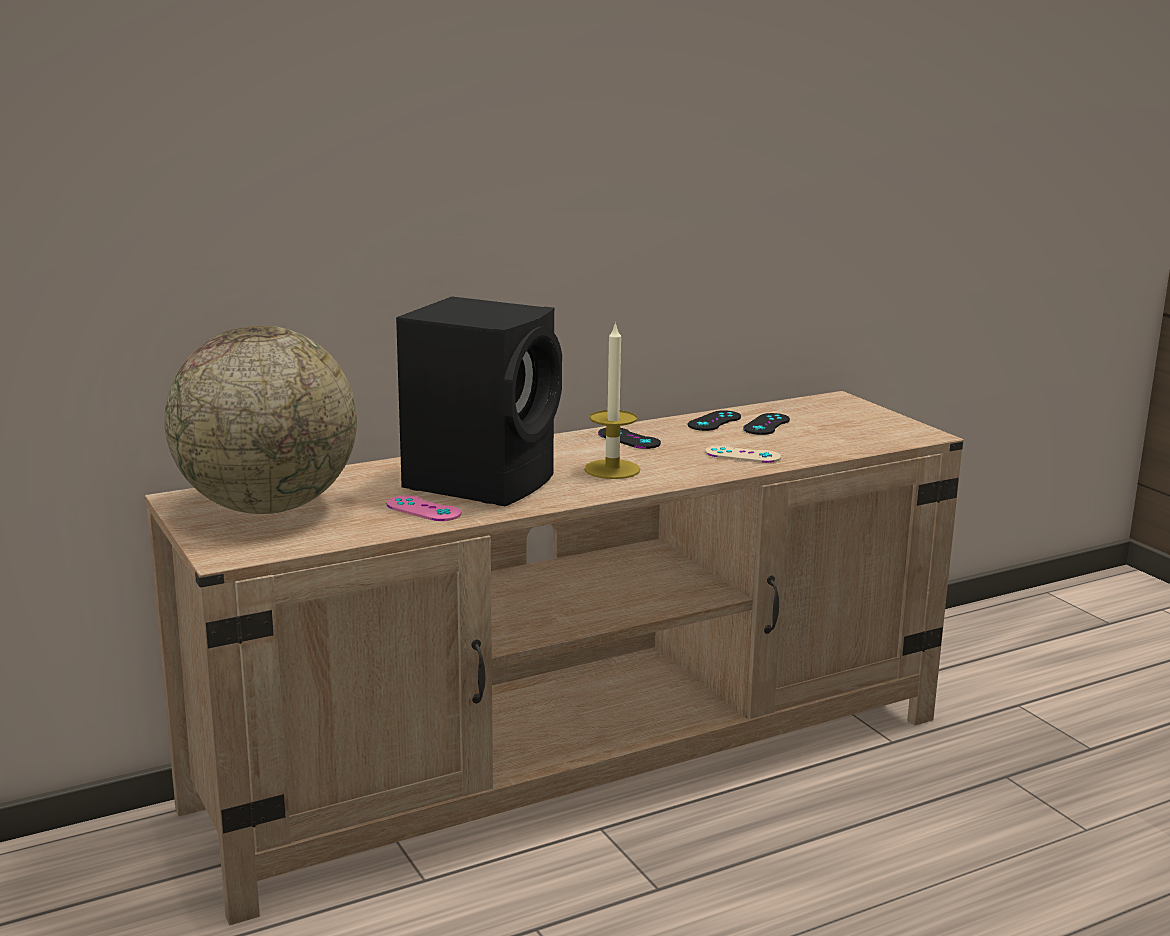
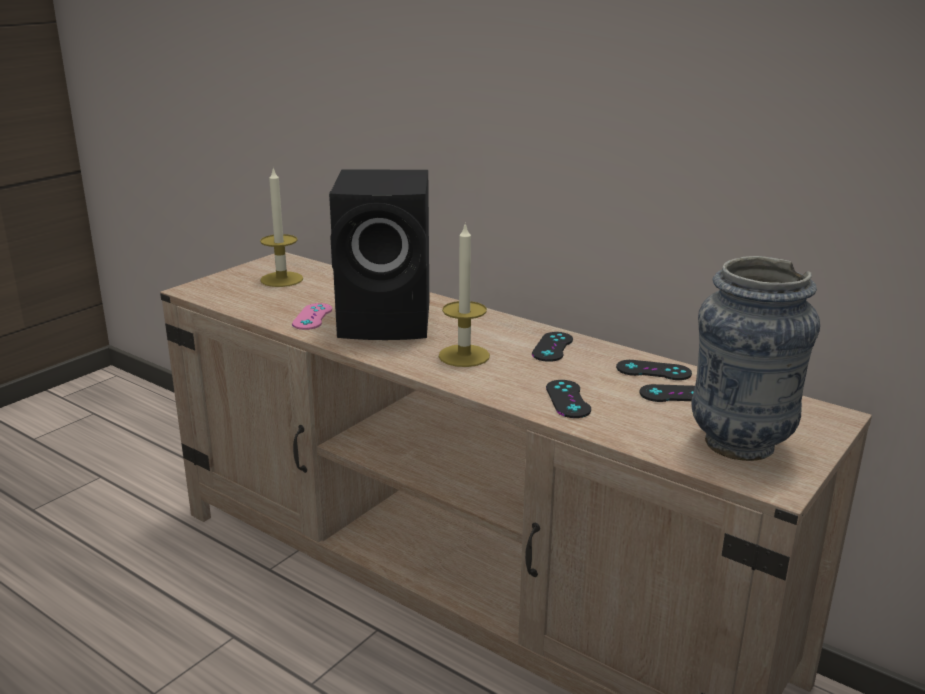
camera: 65 degrees right, 5 degrees up
(268, 507) = (281, 279): globe -> candle
(742, 455) = (568, 399): beige game controller -> black game controller
(861, 428) = (740, 444): none -> vase

